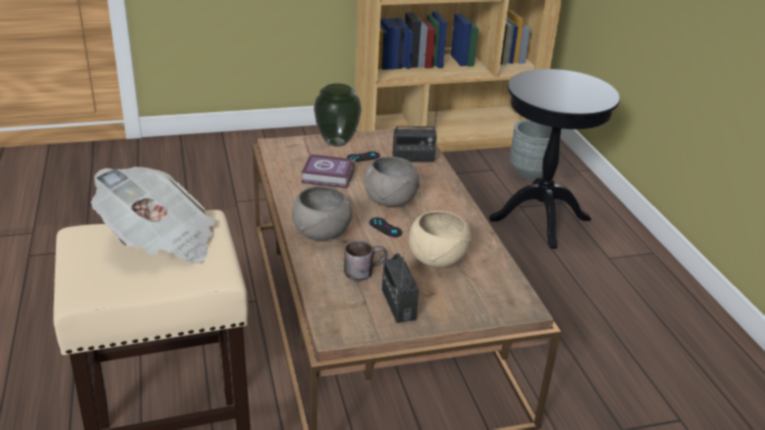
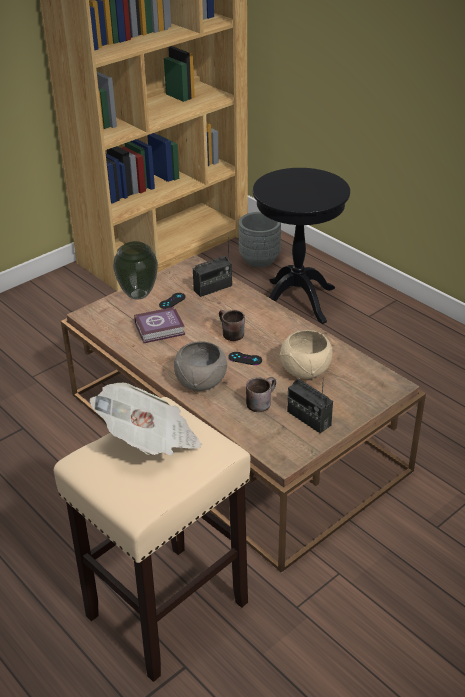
camera: 25 degrees left, 5 degrees up
(390, 201) = (229, 334): grey bowl -> brown mug

